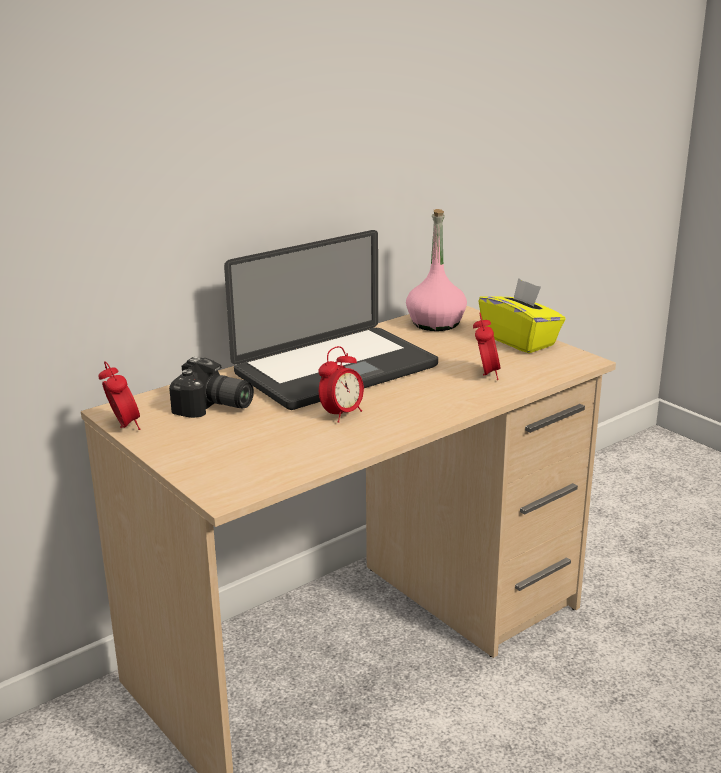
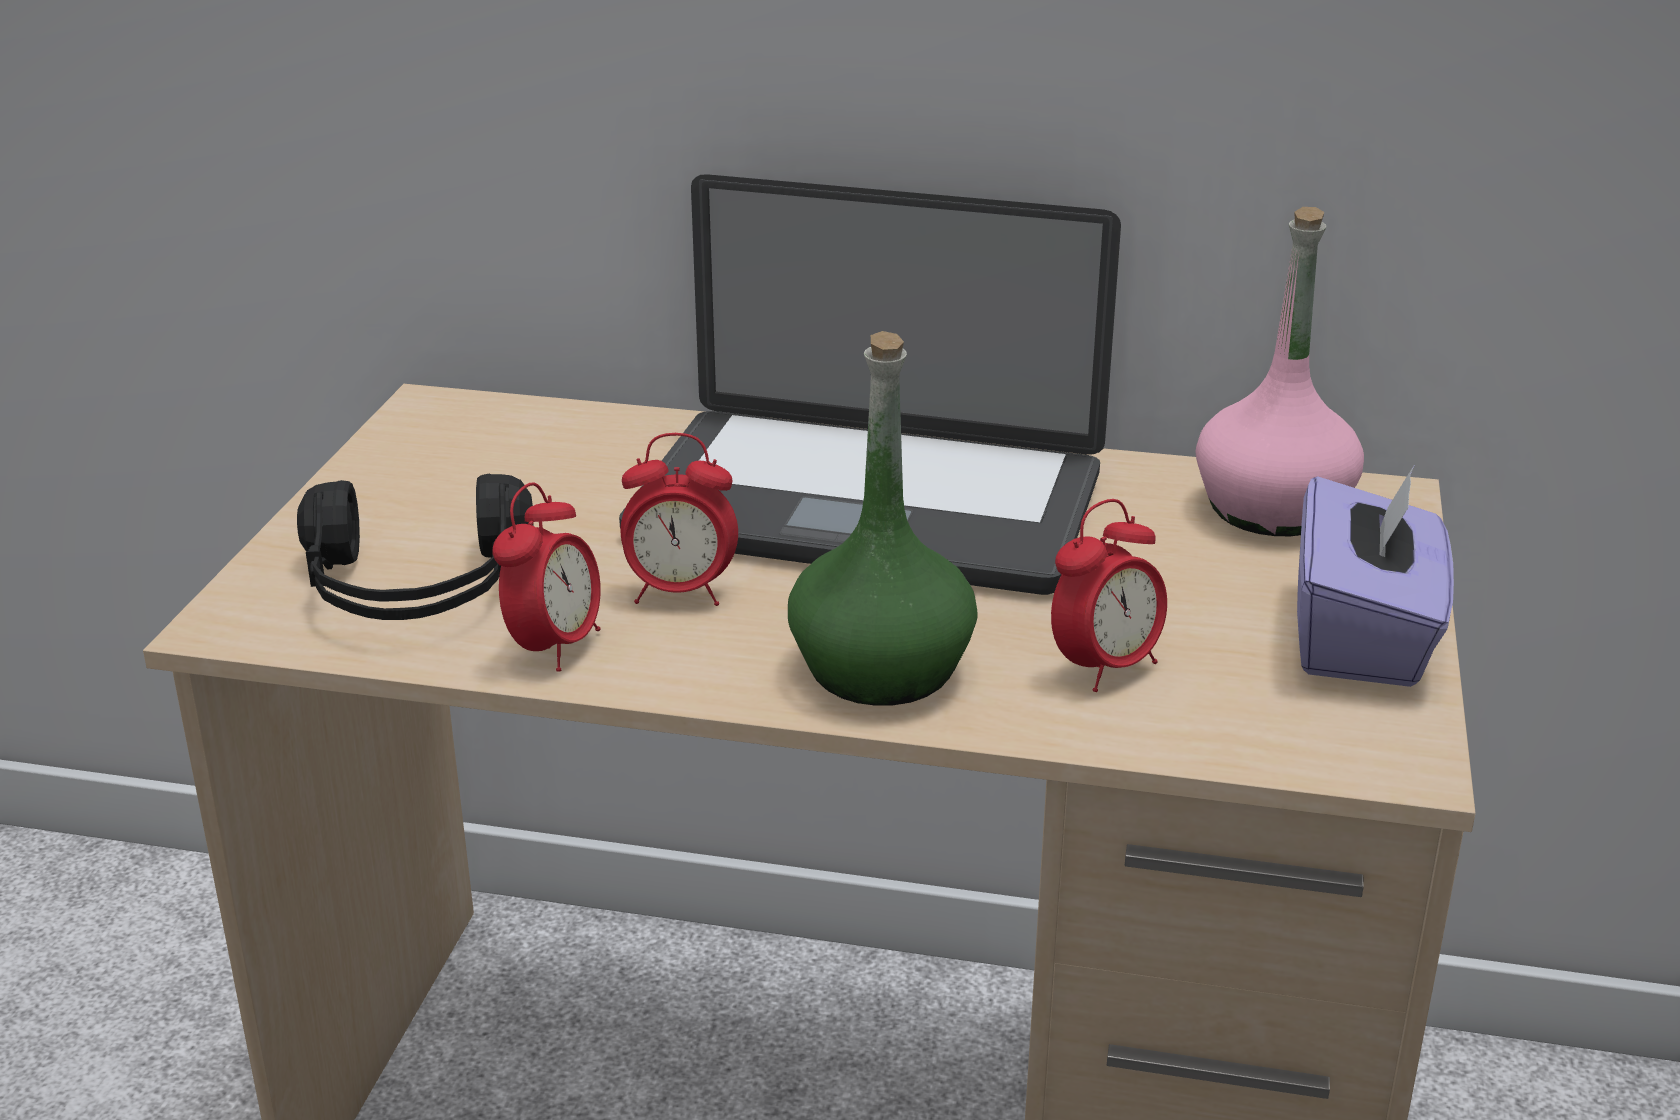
camera: 50 degrees right, 5 degrees up
(123, 426) = (384, 436): alarm clock -> alarm clock (555, 647)
(213, 408) = (547, 472): camera -> none
(260, 455) = (415, 589): none -> black headphones
(439, 402) = (882, 669): none -> green bottle
(520, 341) = (1362, 637): yellow tissue box -> purple tissue box

